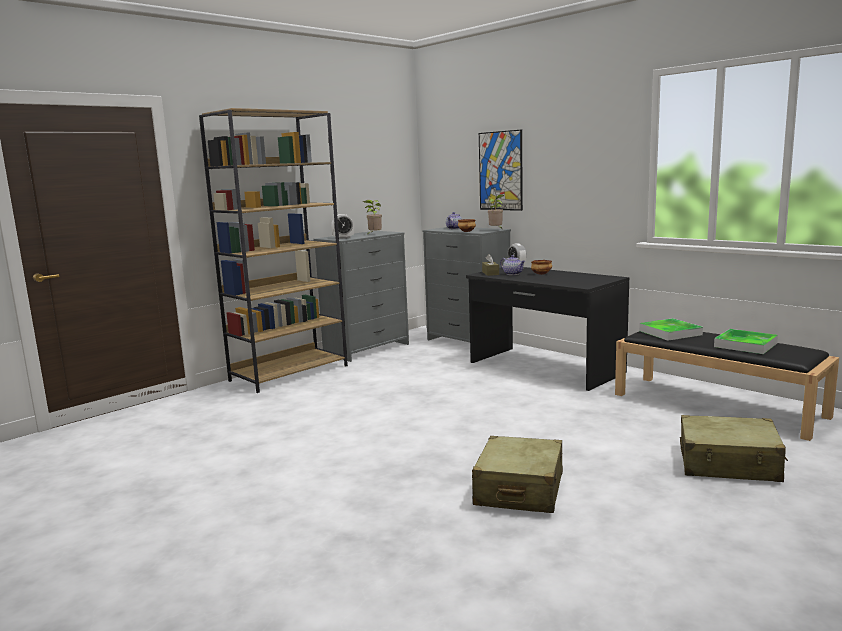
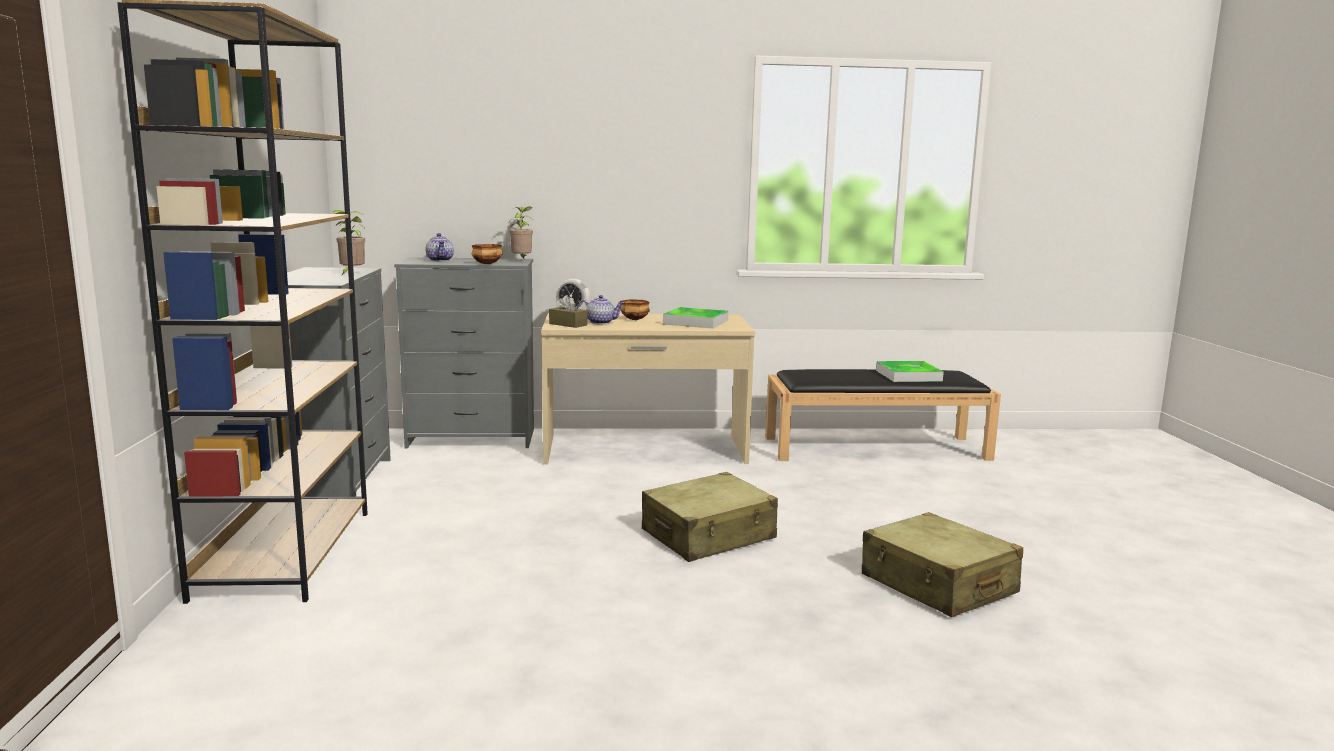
camera: 50 degrees left, 0 degrees up
(343, 238) = (320, 281): alarm clock -> none
(500, 171) = (511, 171): picture -> none
(544, 367) = (645, 450): black desk -> beige desk
(670, 333) = (822, 375): tray -> tray (696, 322)
(728, 464) = (999, 497): beige suitcase -> beige suitcase (709, 535)

